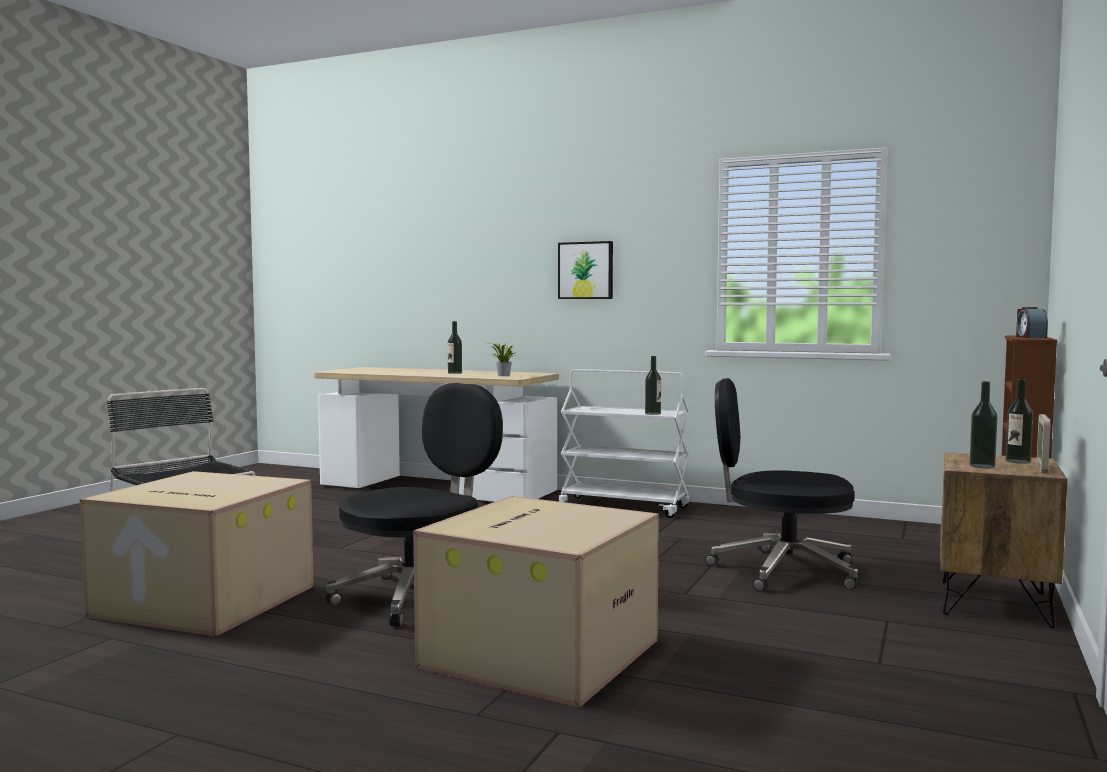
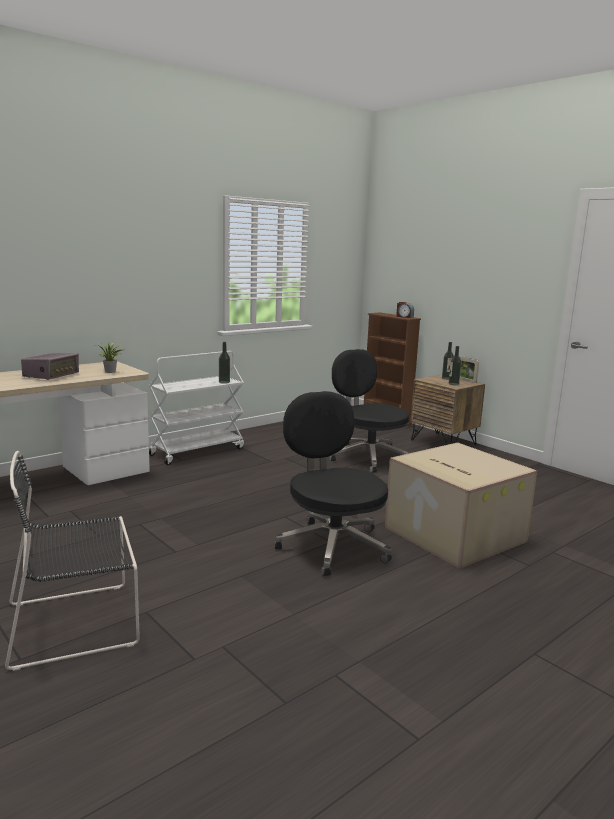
camera: 65 degrees left, 10 degrees up
(201, 601) = (270, 626): cardboard box -> none
(455, 373) = (52, 376): bottle -> radio
(586, 270) = (131, 274): picture -> none
(781, 570) = (368, 457): black office chair -> black office chair turned 105 degrees clockwise

